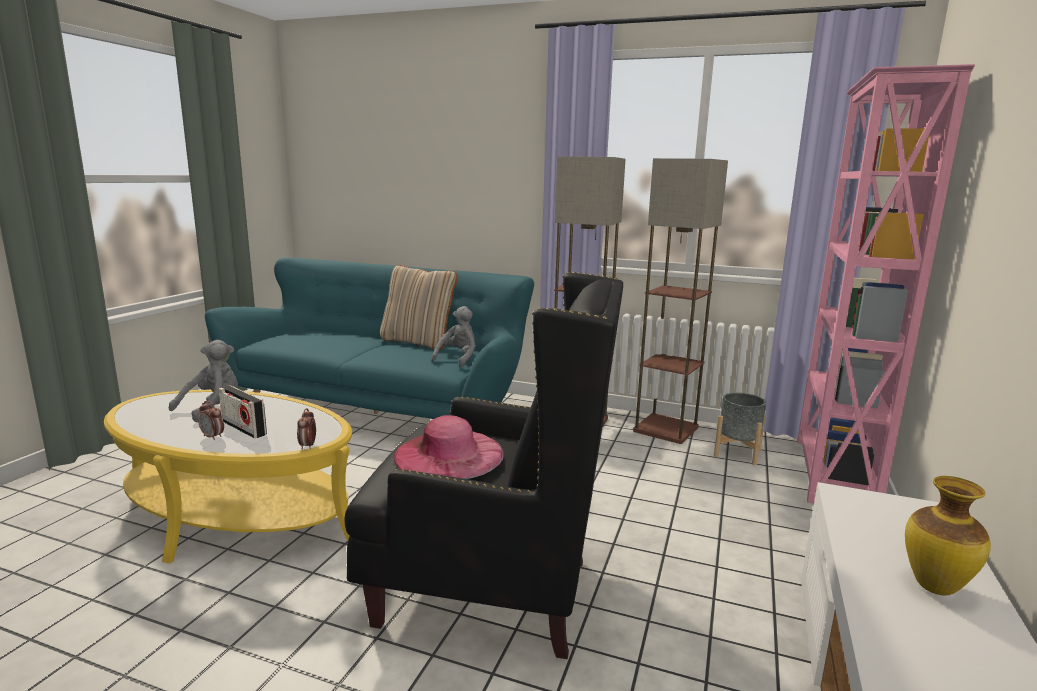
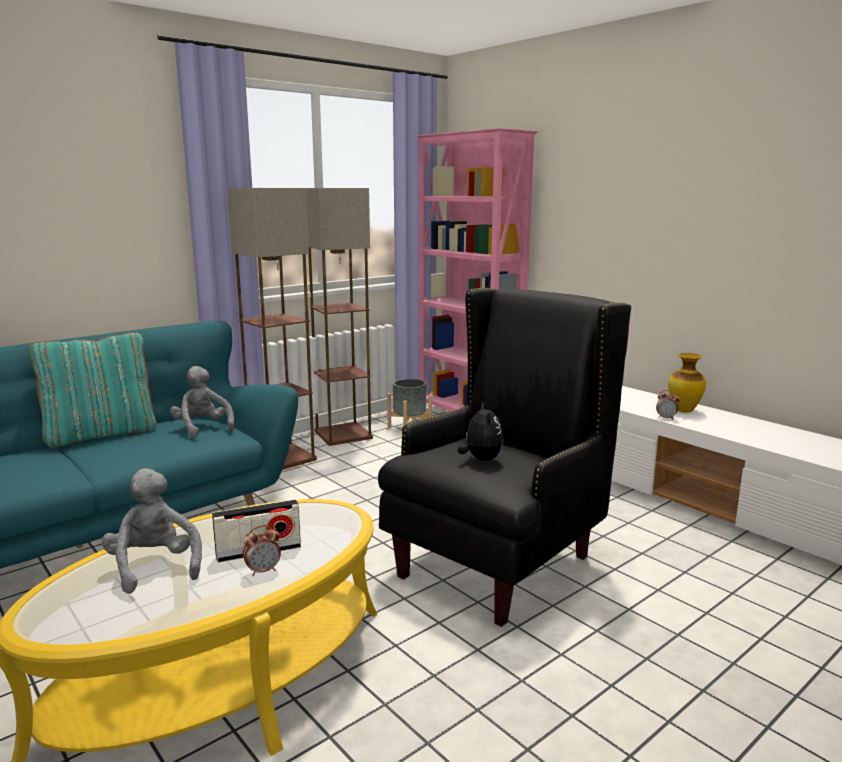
camera: 60 degrees left, 0 degrees up
(308, 446) = (357, 522): alarm clock -> alarm clock (666, 418)
(418, 342) = (101, 434): beige pillow -> turquoise pillow
(448, 454) = (481, 459): pink hat -> plush toy

